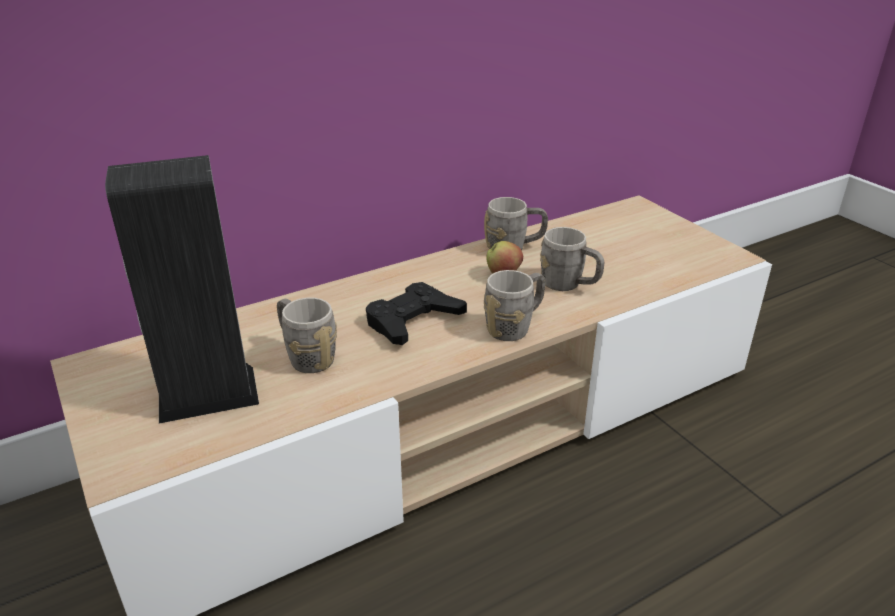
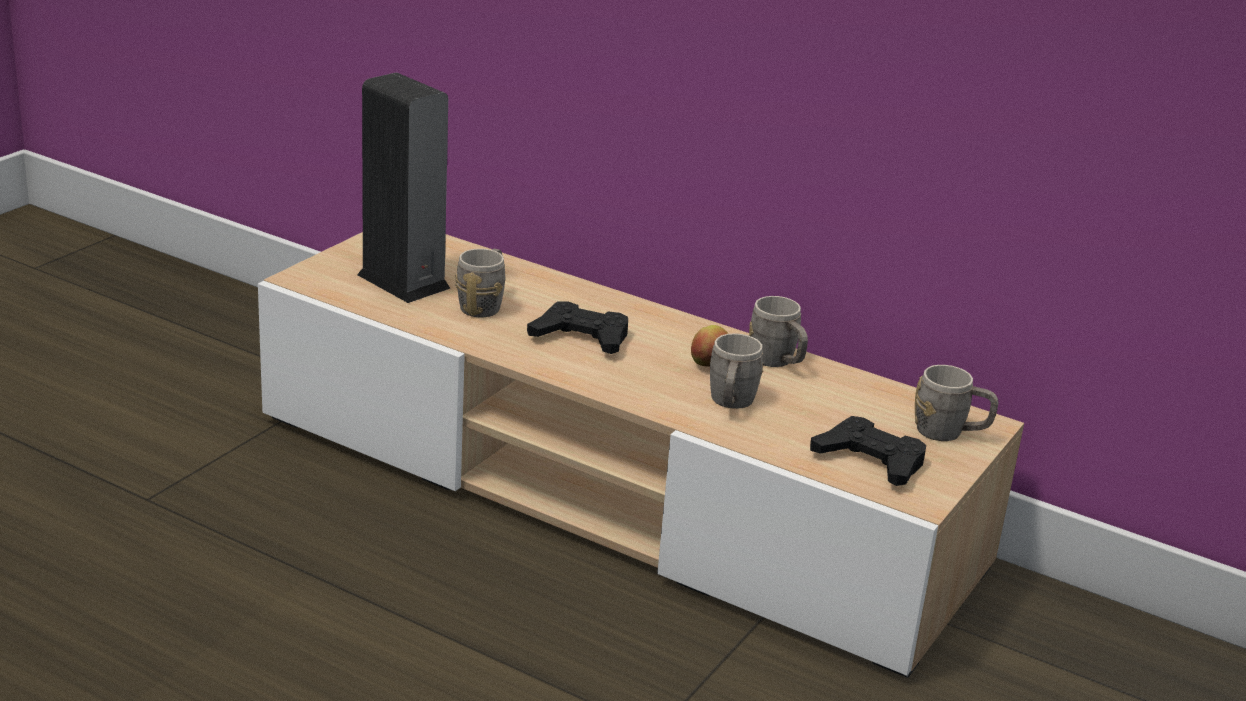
camera: 60 degrees right, 5 degrees down
(515, 326) = (620, 387): grey mug -> grey mug (950, 433)
(675, 257) = (870, 460): none -> black game controller

